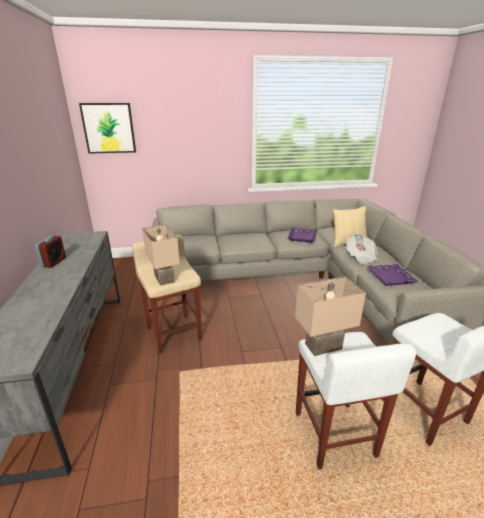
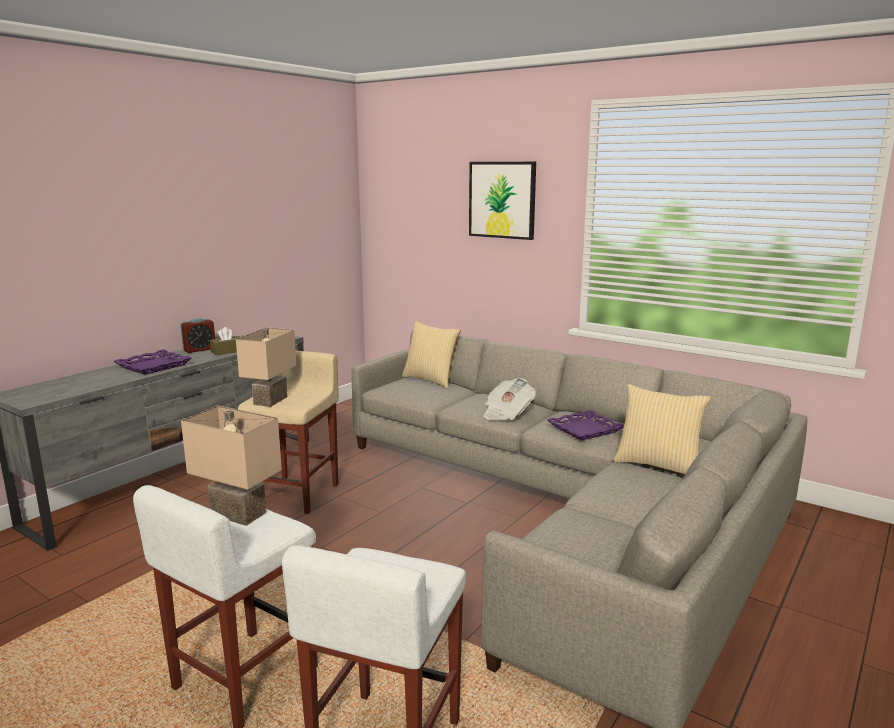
camera: 45 degrees right, 10 degrees down
(81, 256) = (227, 351): none -> brown tissue box
(109, 128) = (394, 209): picture -> picture (502, 200)
(185, 236) = (431, 380): none -> pillow
(360, 257) = (614, 486): newspaper -> newspaper (507, 413)
(390, 277) = (582, 526): purple tray -> purple tray (153, 366)

